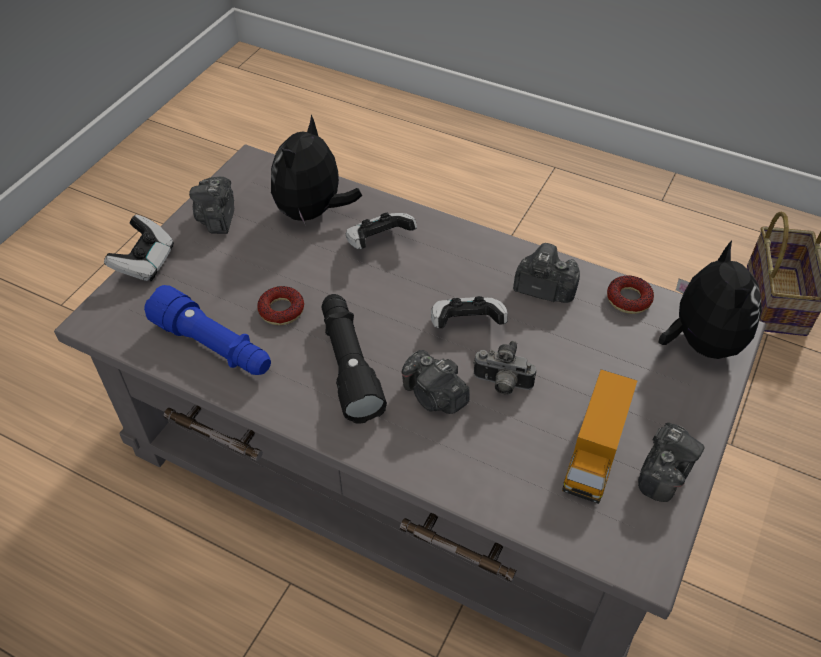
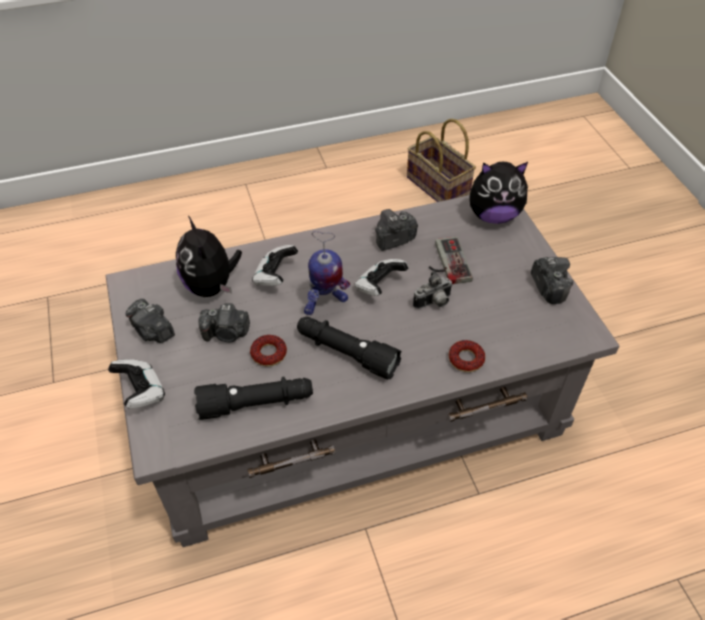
camera: 45 degrees left, 0 degrees up
(214, 347) = (256, 404): blue flashlight -> black flashlight
(390, 302) = (324, 303): none -> toy robot
(434, 396) = (410, 334): camera -> camera (226, 333)
(571, 353) = (446, 262): none -> game controller
(594, 452) = (512, 302): toy truck -> none
(628, 299) = (438, 216): donut -> donut (466, 359)
(700, 342) = (493, 215): plush toy -> plush toy turned 135 degrees clockwise

